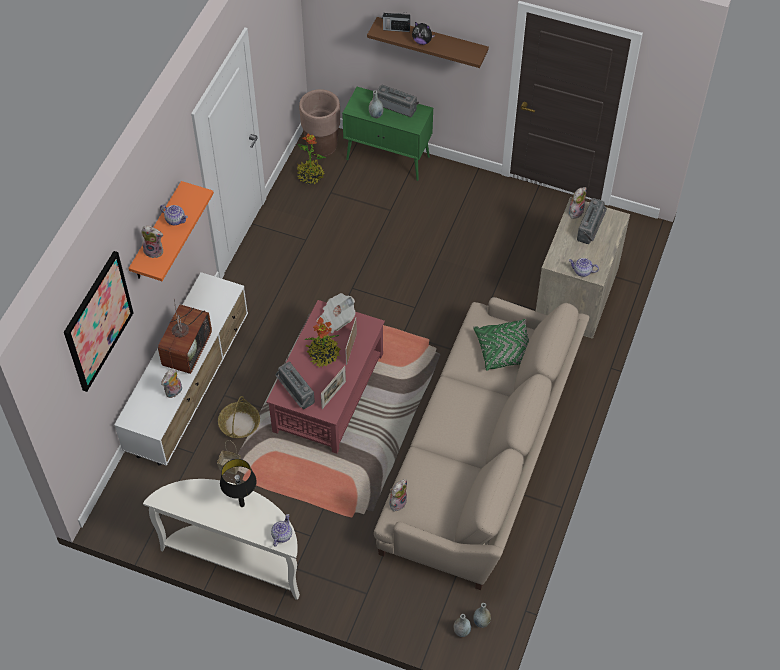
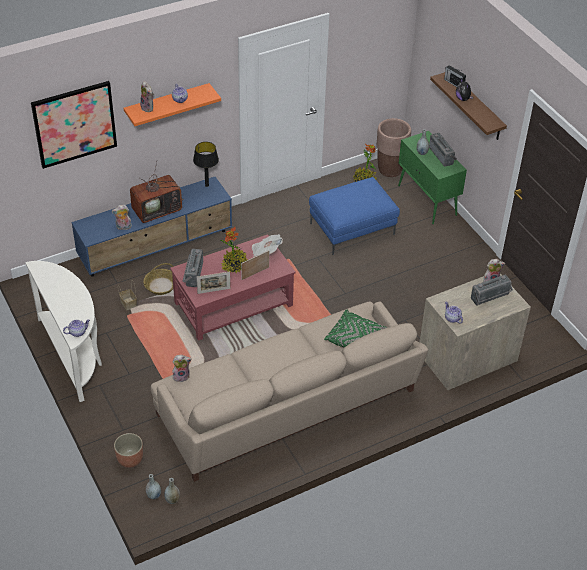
camera: 40 degrees right, 10 degrees down
(189, 386) = (156, 247): white tv stand -> blue tv stand
(241, 505) = (76, 300): black table lamp -> black table lamp (206, 185)
(352, 235) = (352, 228): none -> blue ottoman
(404, 616) = (130, 459): none -> planter

